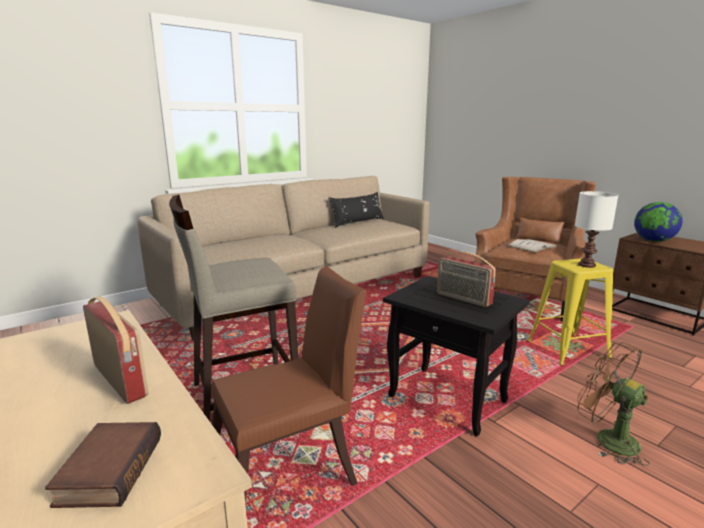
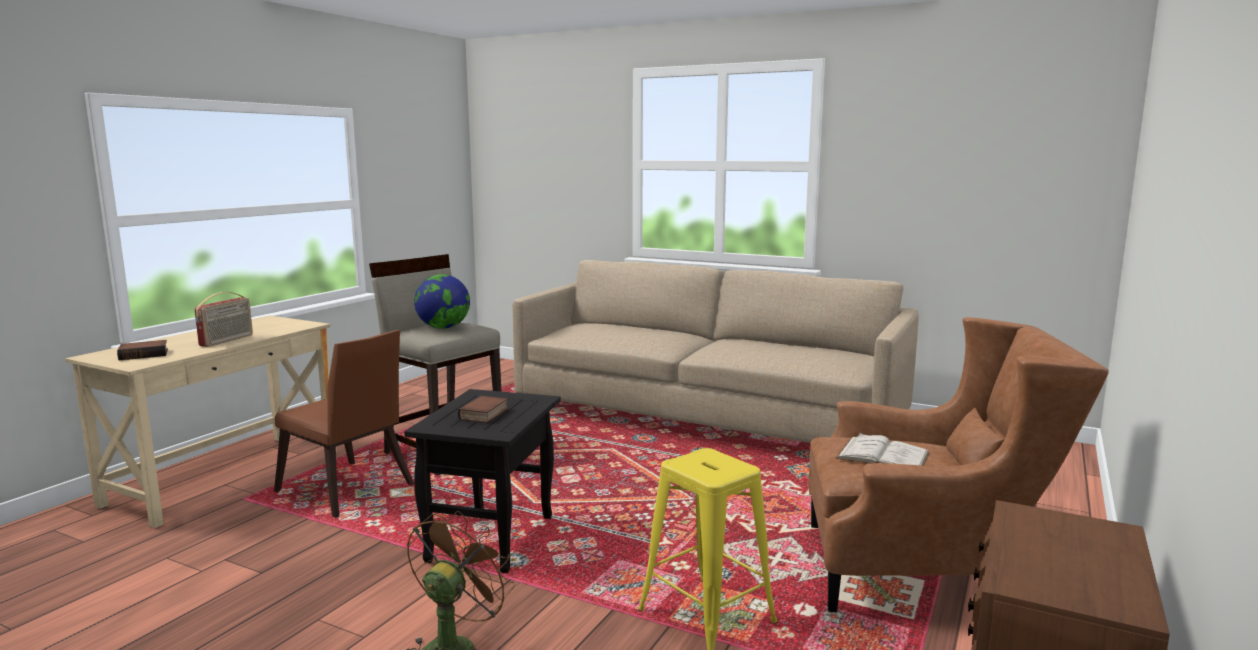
camera: 65 degrees right, 5 degrees down
(357, 222) = (811, 348): black pillow -> none
(463, 299) = (485, 414): radio -> book
(586, 265) = (710, 468): white table lamp -> none
(653, 241) = (1028, 532): globe -> globe (443, 328)

